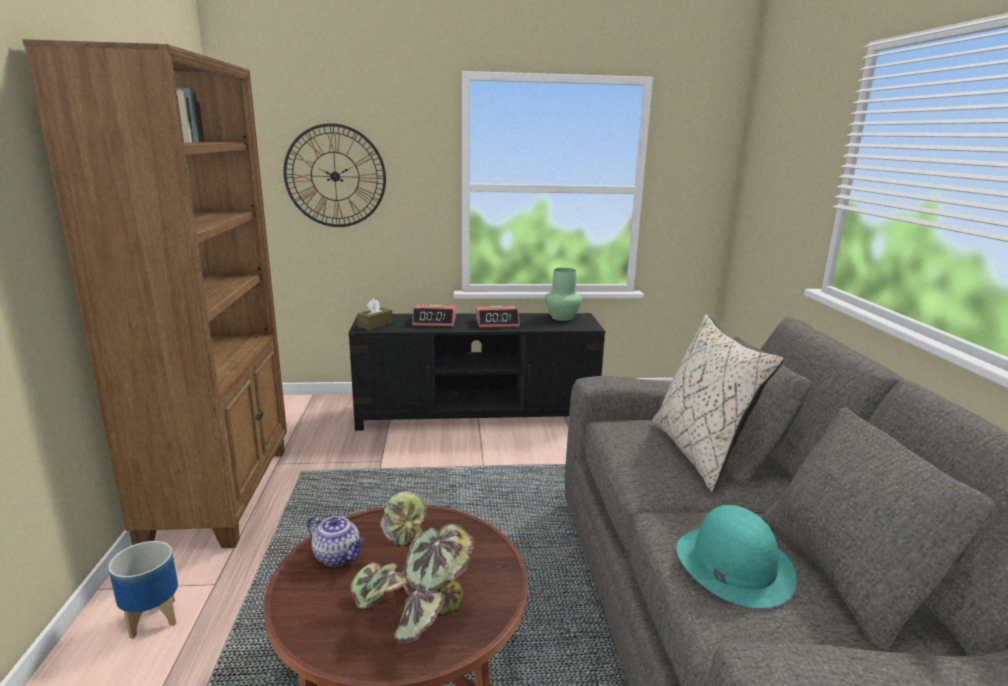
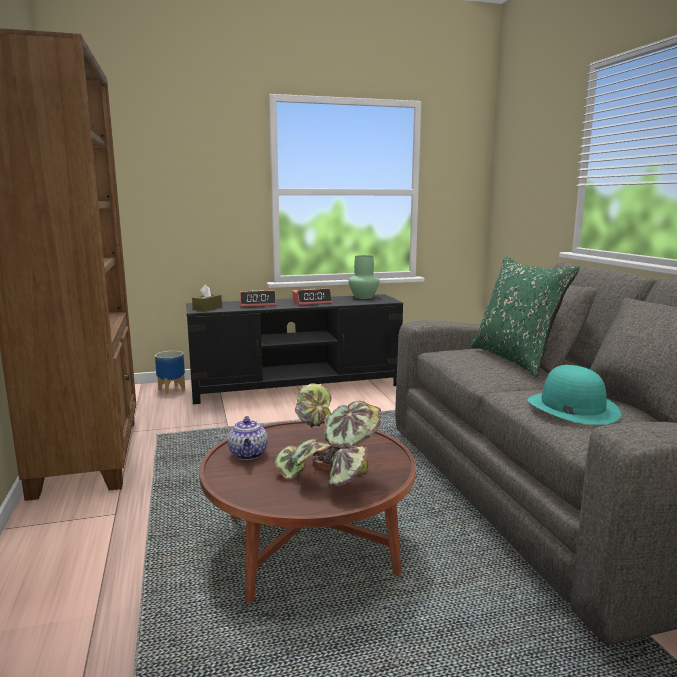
camera: 10 degrees left, 5 degrees down
(153, 619) = (69, 542): planter -> planter (172, 390)
(335, 176) = (161, 183): wall clock -> none
(338, 556) = (248, 454): teapot -> teapot turned 60 degrees clockwise
(700, 452) = (515, 359): beige pillow -> green pillow

